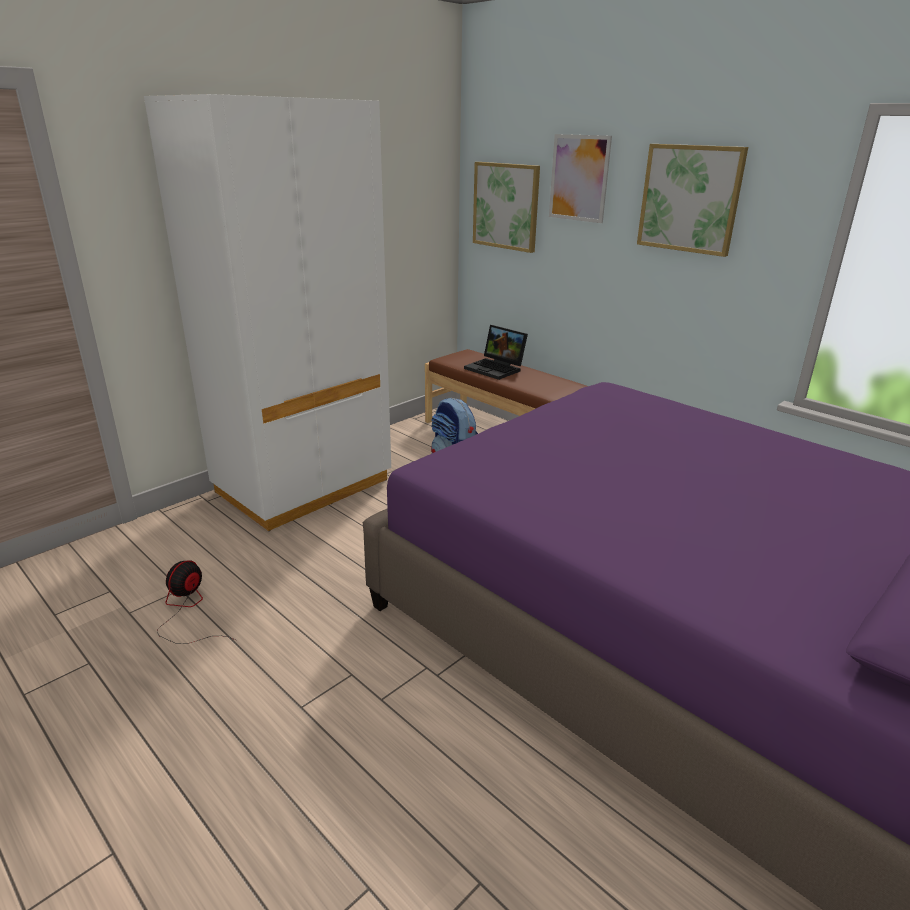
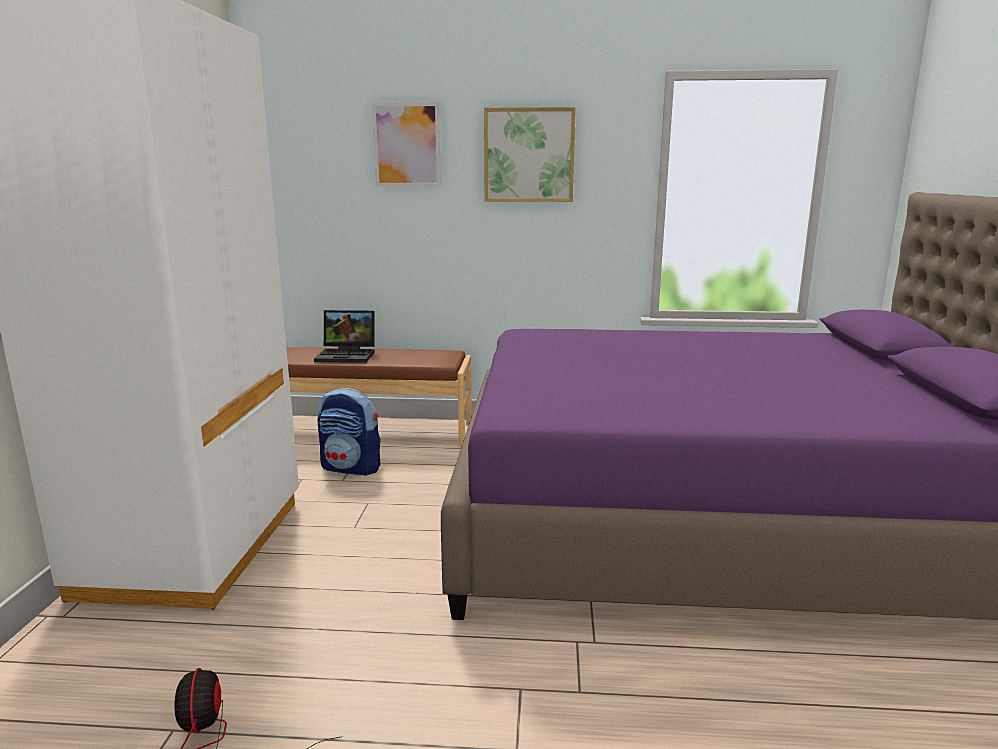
camera: 40 degrees left, 10 degrees down
(506, 206) = (316, 181): picture -> none

